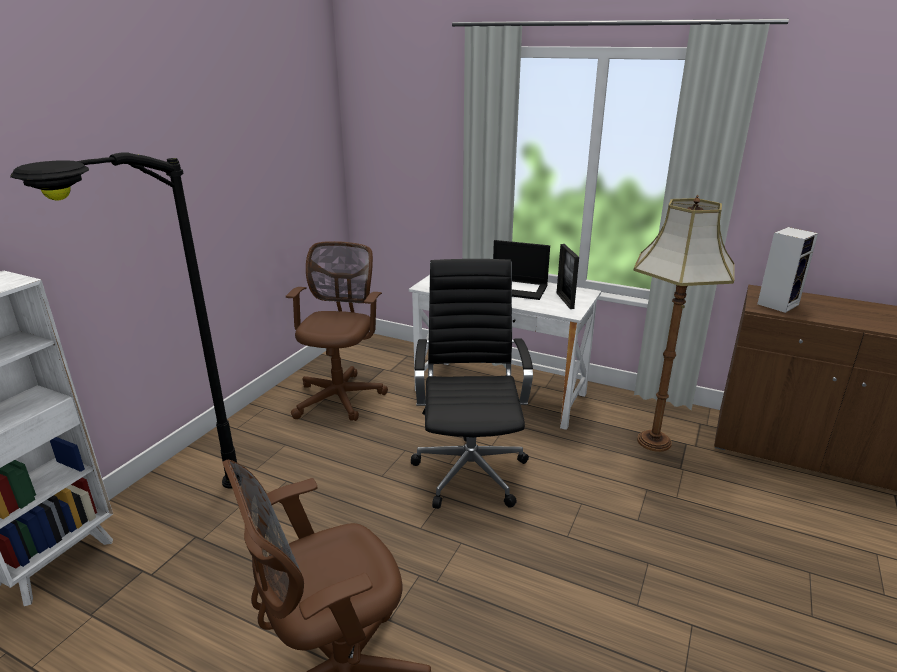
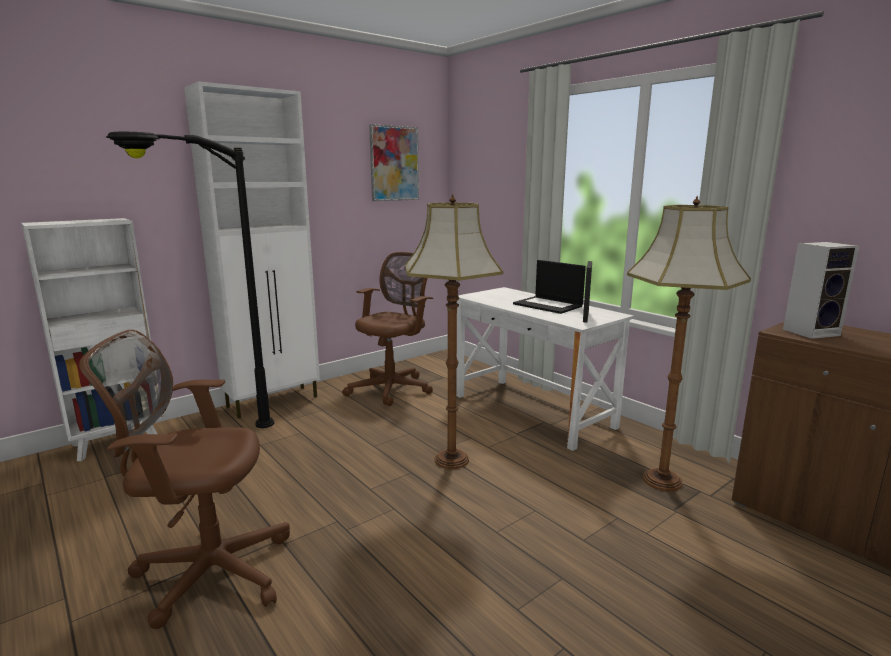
camera: 25 degrees right, 10 degrees down
(216, 447) = (274, 401): none -> white cabinet
(293, 129) = (394, 163): none -> picture
(470, 469) = (452, 459): black office chair -> floor lamp

